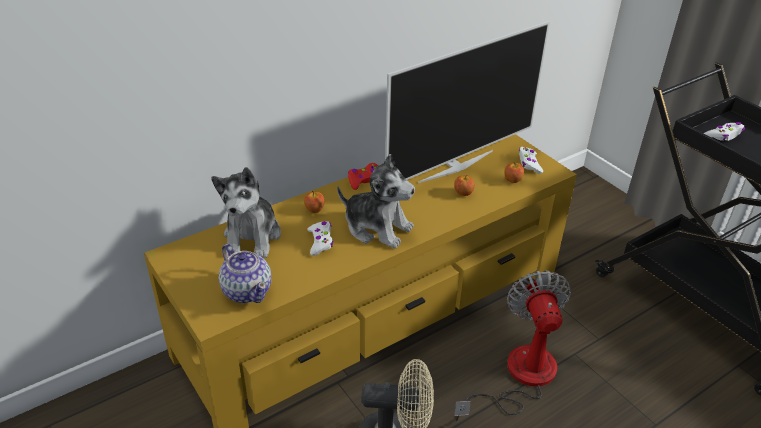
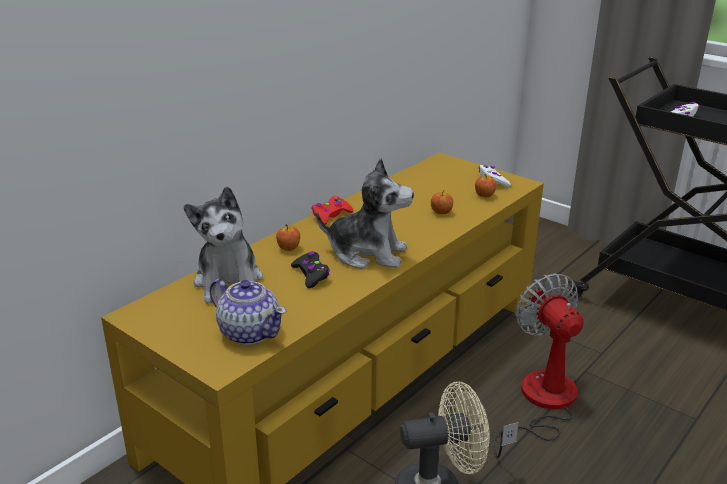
camera: 15 degrees left, 10 degrees down
(320, 241) = (311, 275): white game controller -> black game controller
(455, 165) = (419, 191): television -> none

